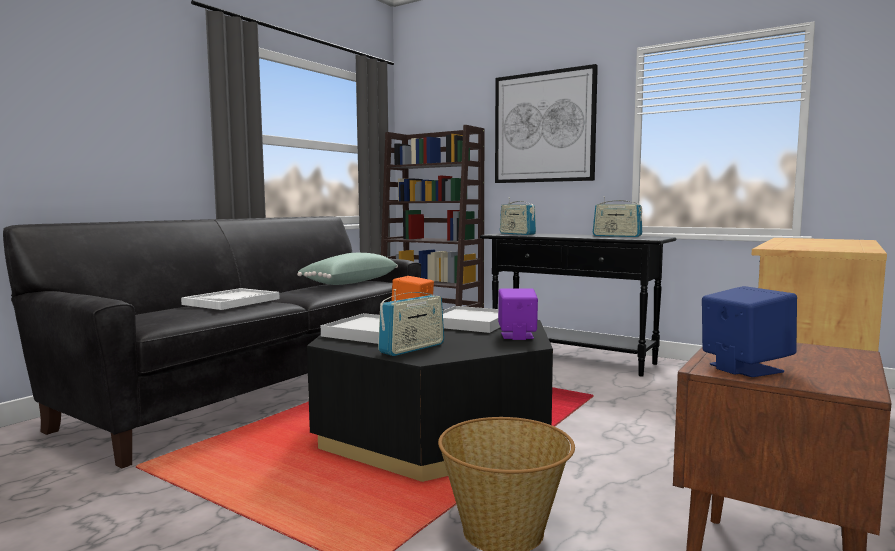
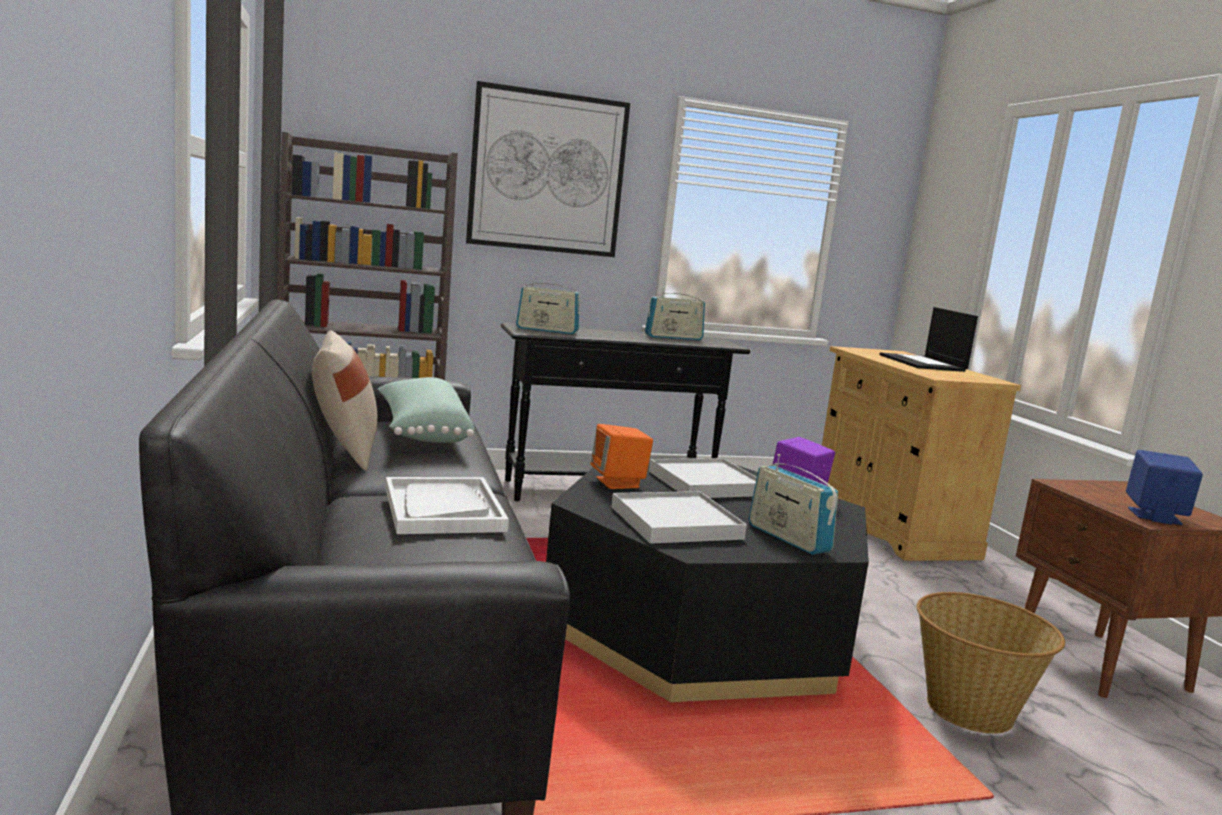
camera: 50 degrees left, 5 degrees up
(292, 288) = (343, 452): none -> beige pillow
(412, 348) = (788, 538): radio -> radio turned 150 degrees clockwise
(830, 243) = (923, 363): none -> laptop

